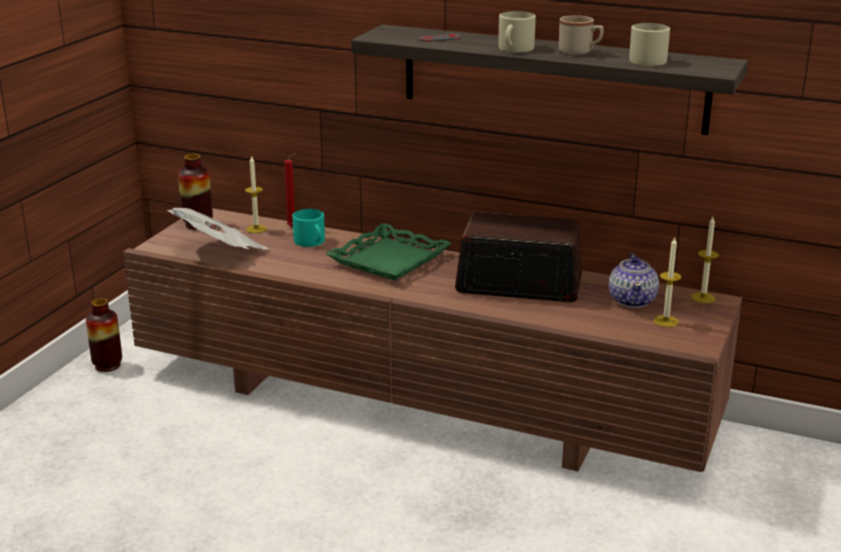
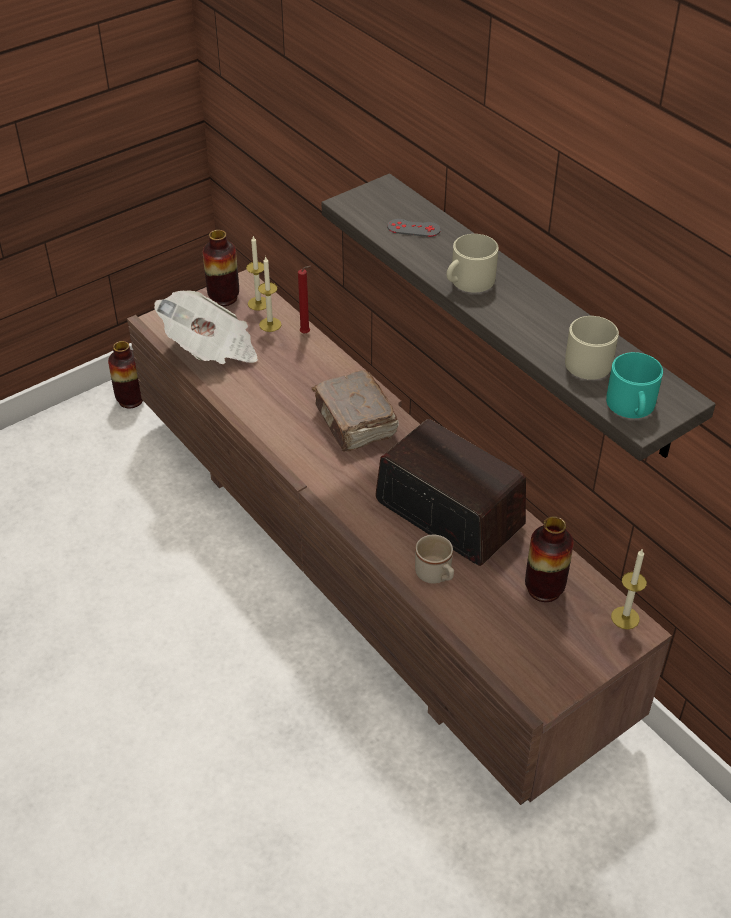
camera: 30 degrees right, 20 degrees up
(311, 242) = (304, 364): turquoise mug -> turquoise mug (632, 406)
(390, 260) = (355, 423): green tray -> brown book
(580, 52) = (531, 316): beige mug -> beige mug (436, 575)
(632, 300) = (544, 589): teapot -> vase
(666, 321) = (549, 637): candle -> candle (258, 303)

